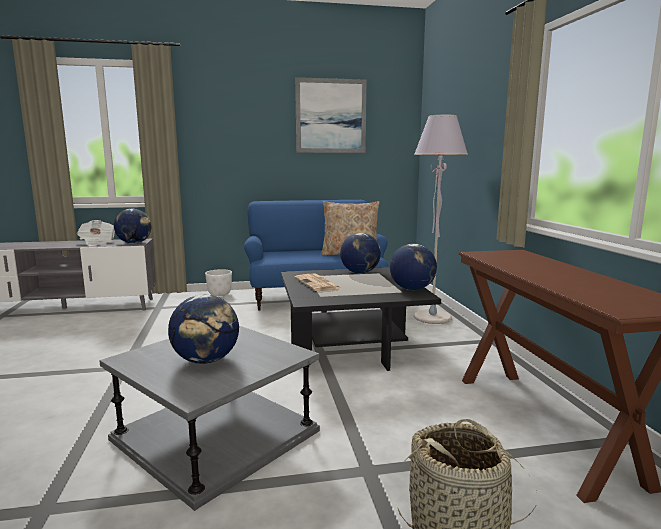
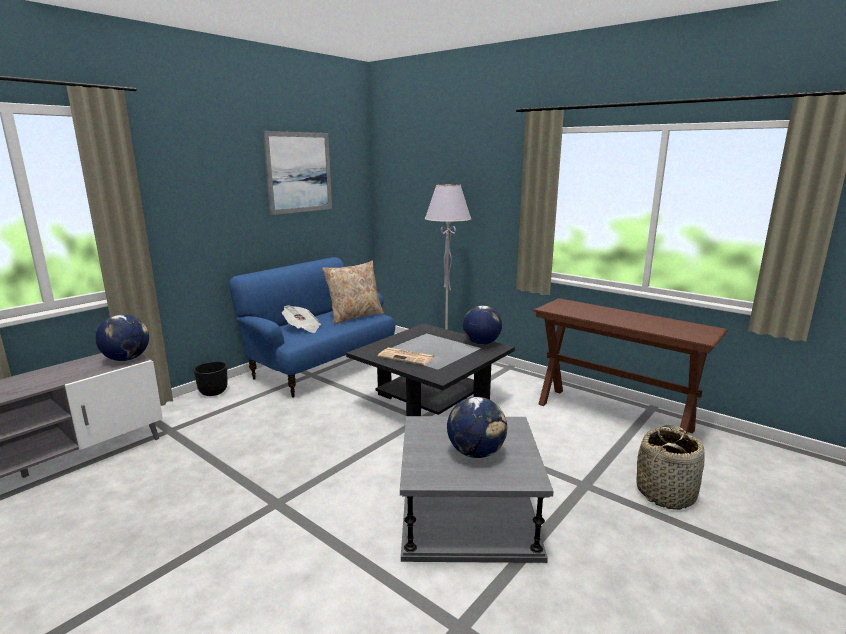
camera: 40 degrees left, 5 degrees up
(97, 243) = (66, 371): newspaper -> newspaper (302, 328)
(220, 294) = (213, 392): white planter -> black planter
(360, 272) = (412, 336): globe -> none

